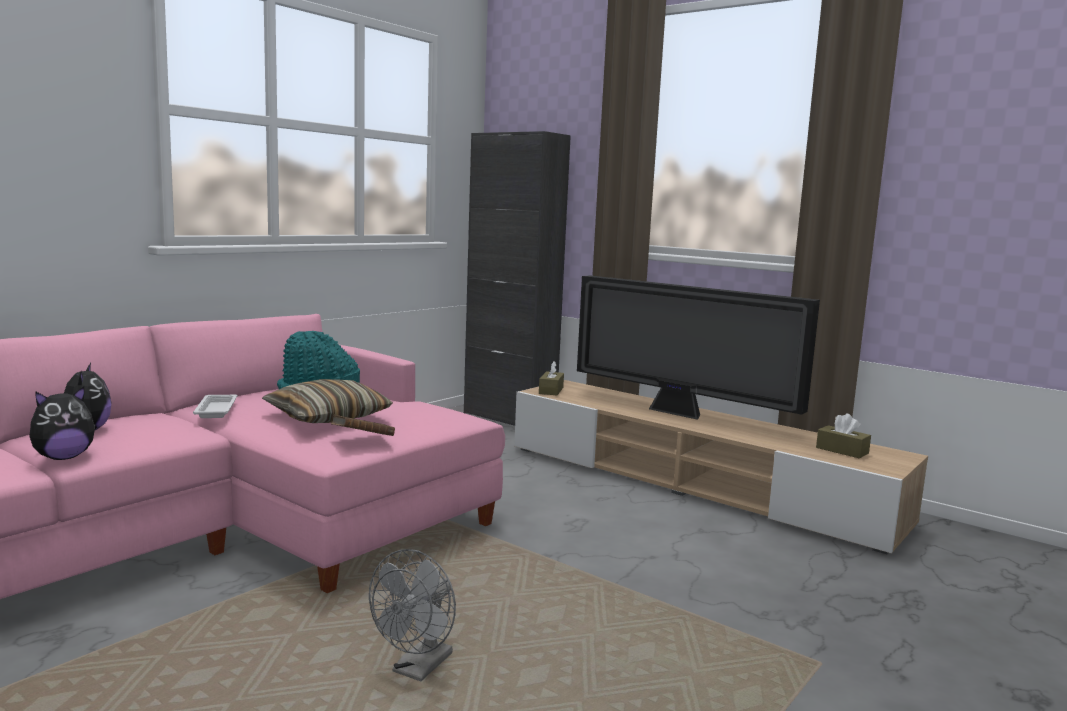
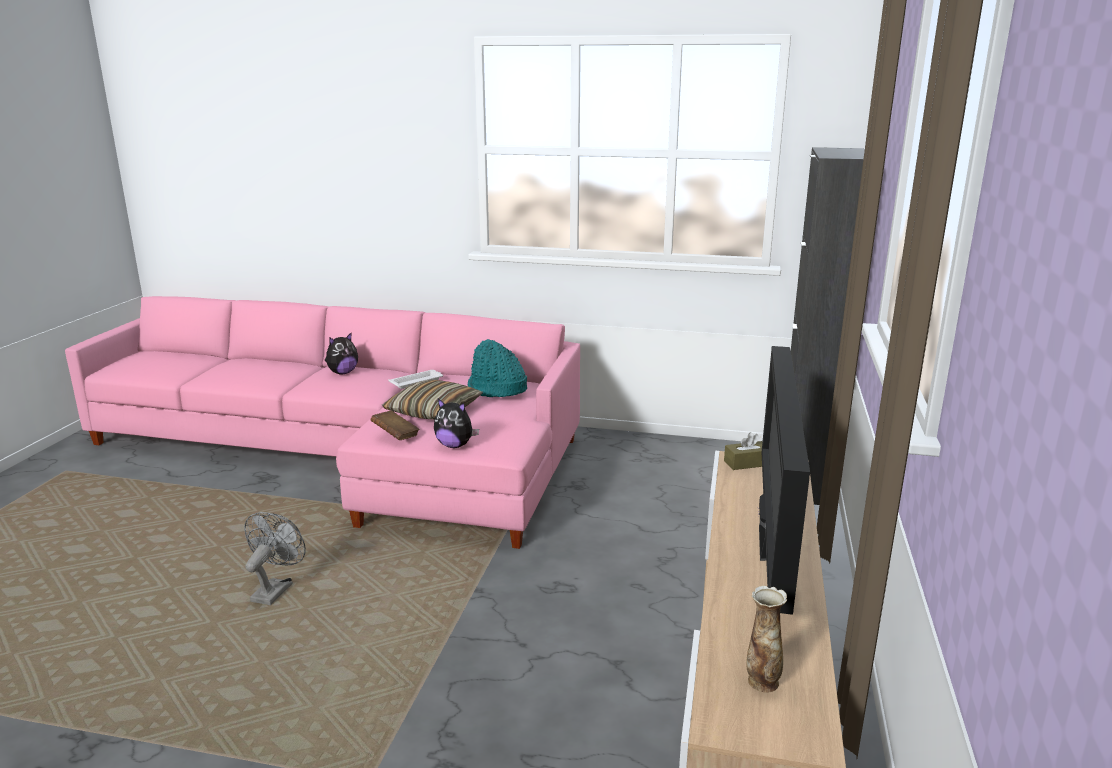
camera: 65 degrees right, 10 degrees up
(64, 457) = (303, 385): plush toy -> plush toy (455, 445)
(418, 669) = (275, 589): grey fan -> grey fan turned 105 degrees clockwise
(842, 450) = (761, 682): brown tissue box -> vase

